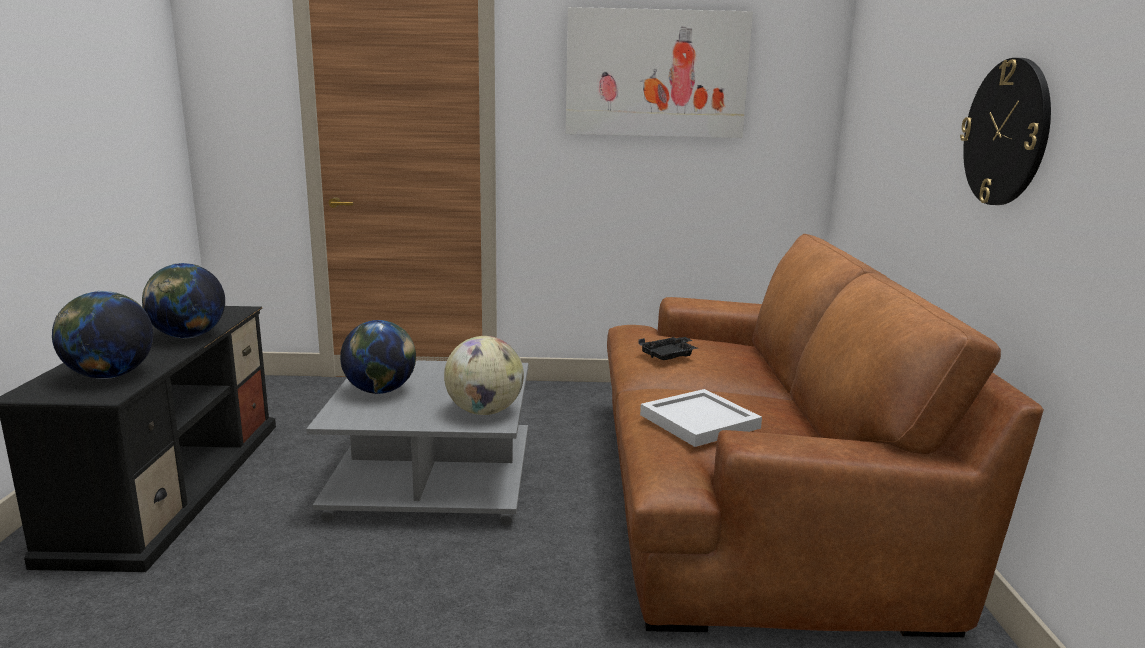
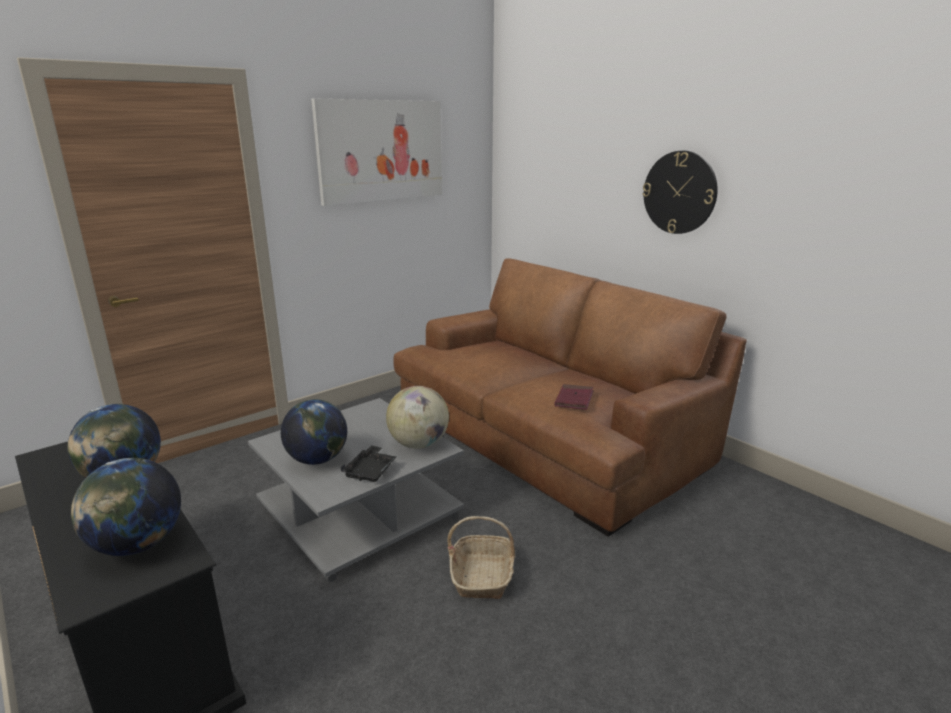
camera: 40 degrees left, 5 degrees up
(449, 588) = (482, 575): none -> basket
(669, 355) = (483, 362): black tray -> black tray (370, 471)
(701, 421) = (574, 399): white tray -> red book

